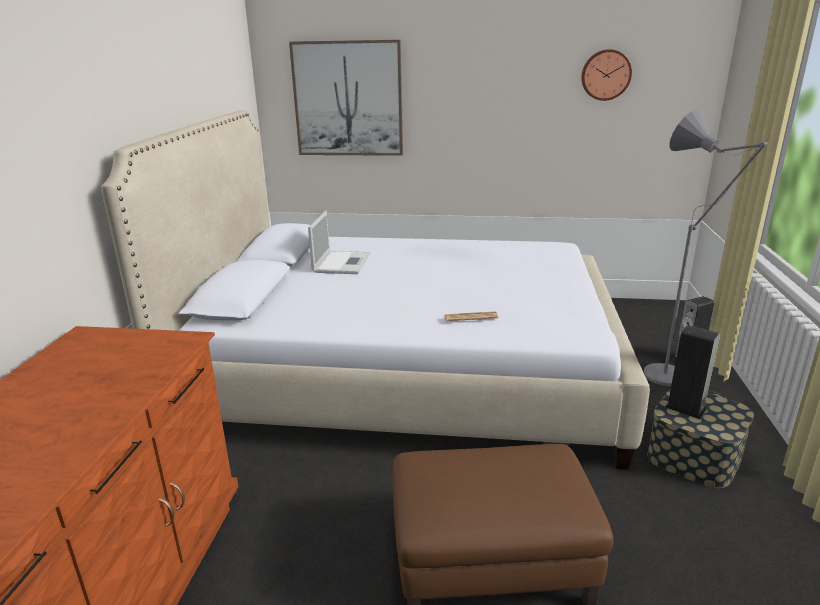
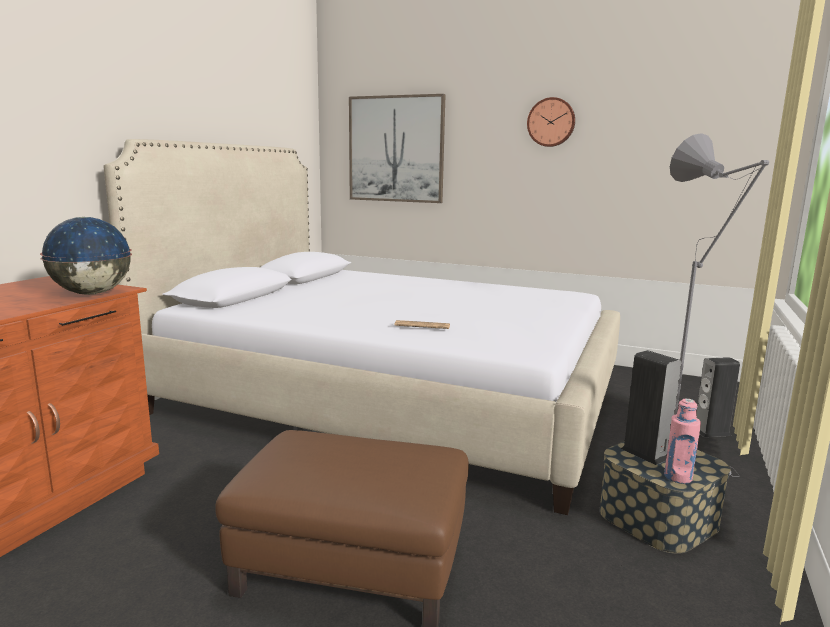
camera: 15 degrees right, 10 degrees down
(170, 354) = (91, 293): none -> globe
(342, 262) = (347, 285): laptop -> none
(605, 75) = (646, 127): wall clock -> wall clock (551, 122)
(722, 429) = (678, 477): none -> pink bottle

